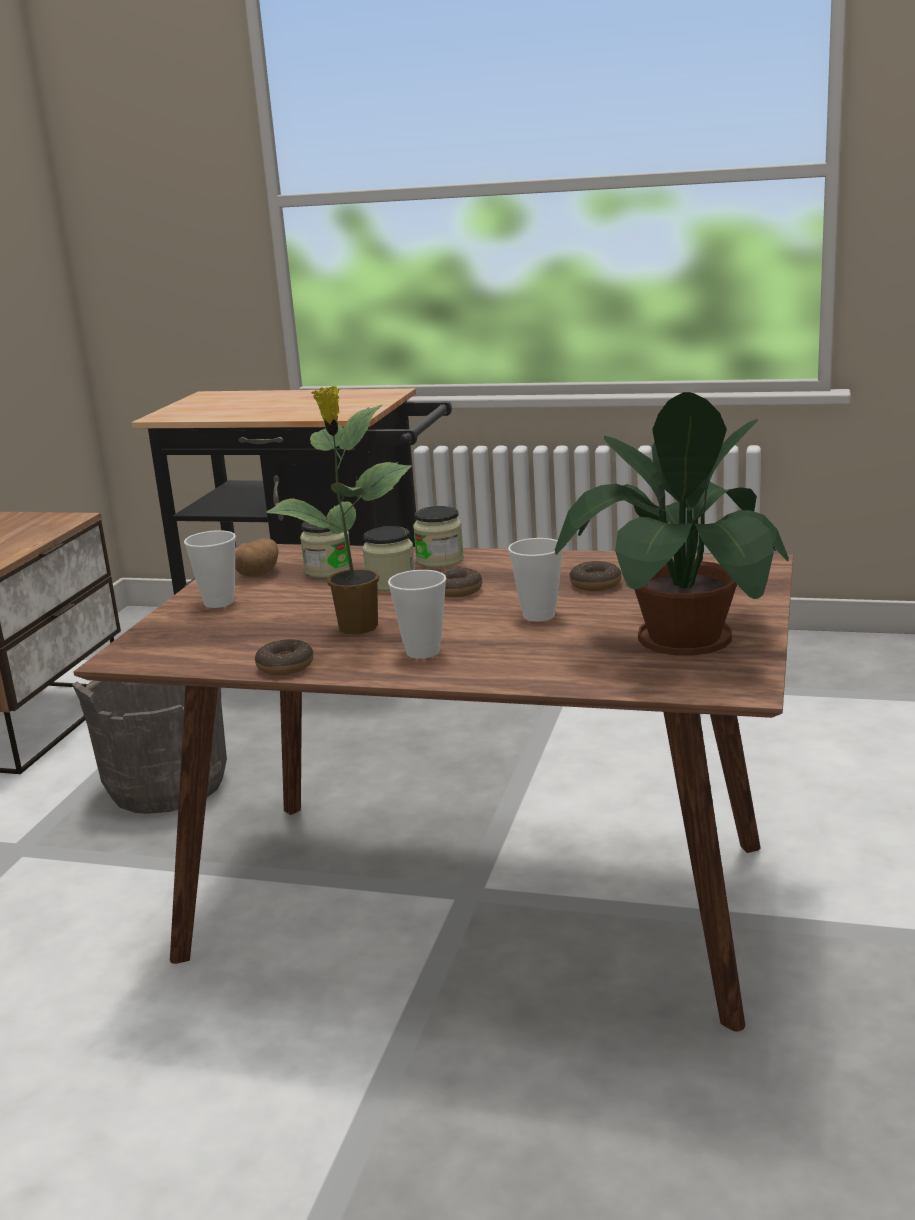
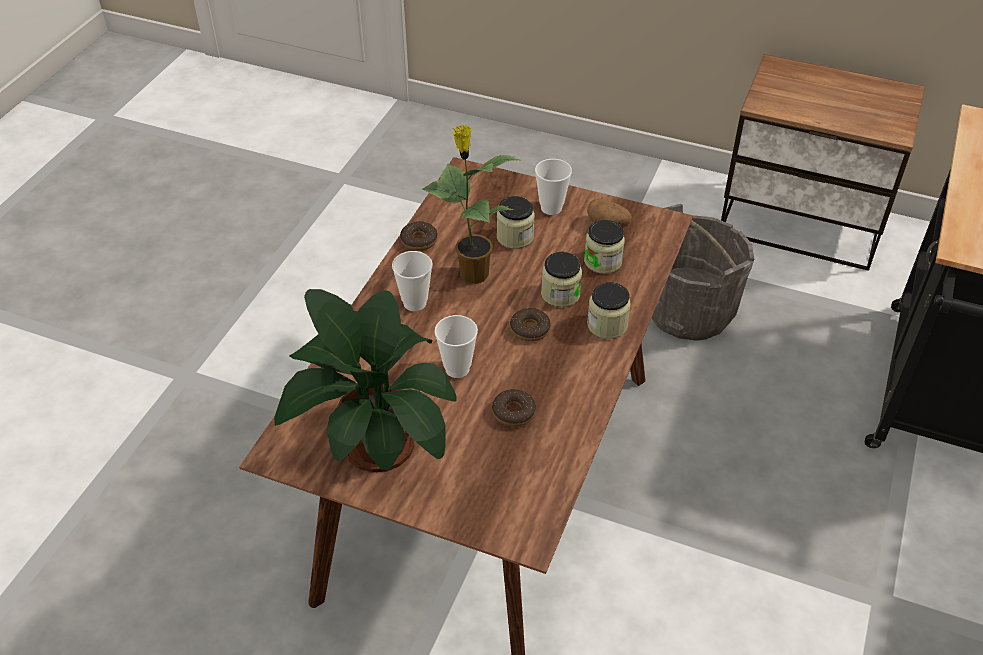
camera: 95 degrees right, 25 degrees up
(279, 614) = (515, 237): none -> jar

